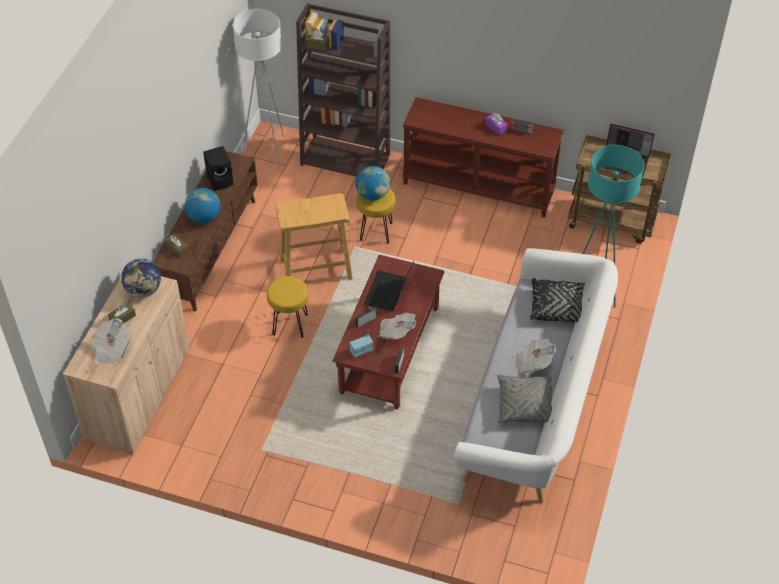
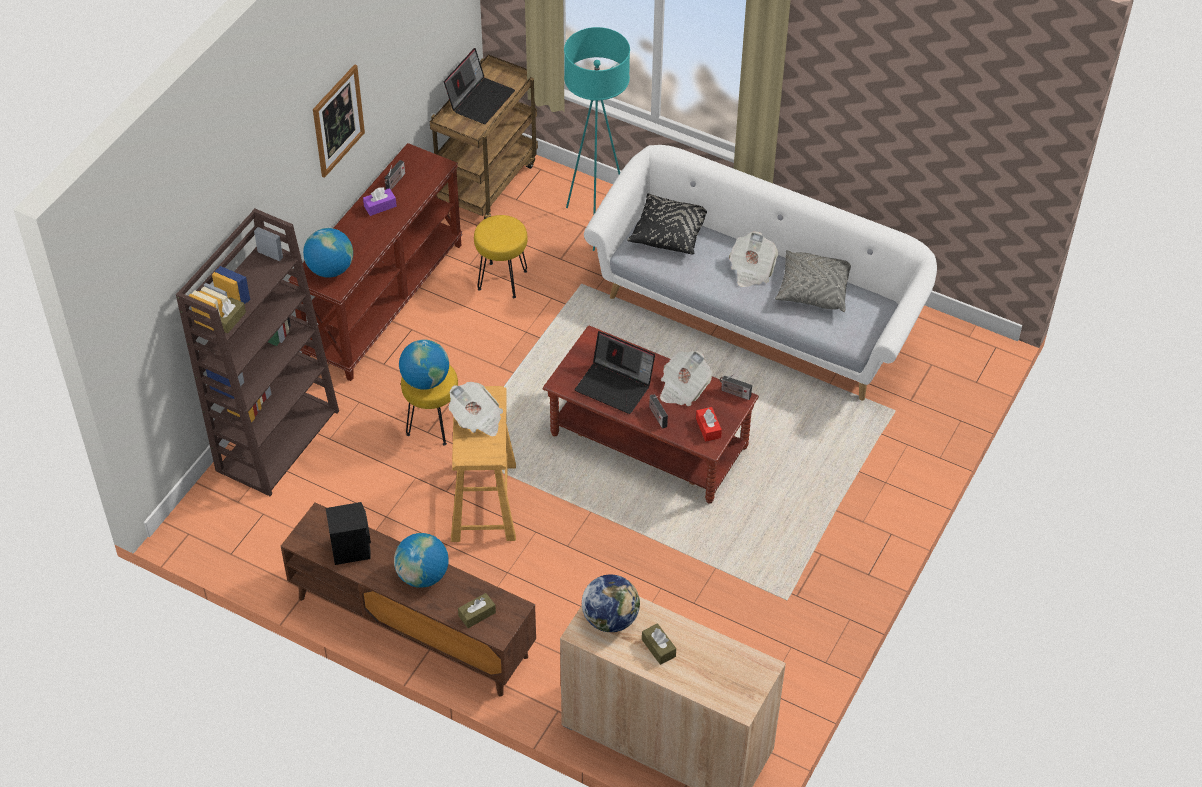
camera: 80 degrees left, 0 degrees up
(112, 349) = (715, 664): newspaper -> newspaper (477, 419)
(268, 152) = (228, 532): white floor lamp -> none
(290, 324) = (580, 544): yellow stool -> yellow stool (503, 280)
(361, 351) = (708, 428): radio -> red tissue box
(430, 114) = (330, 269): none -> globe
(495, 48) = (338, 120): none -> picture

